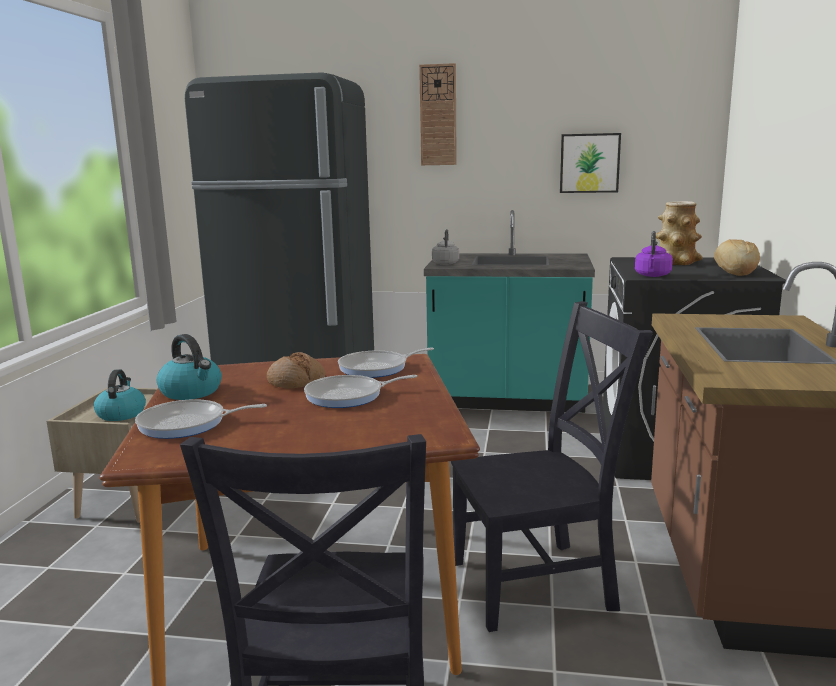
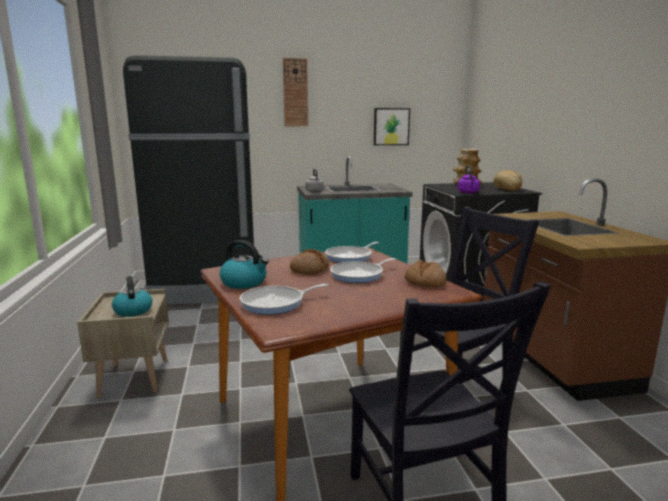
camera: 20 degrees left, 0 degrees up
(423, 416) = (424, 282): none -> bread

